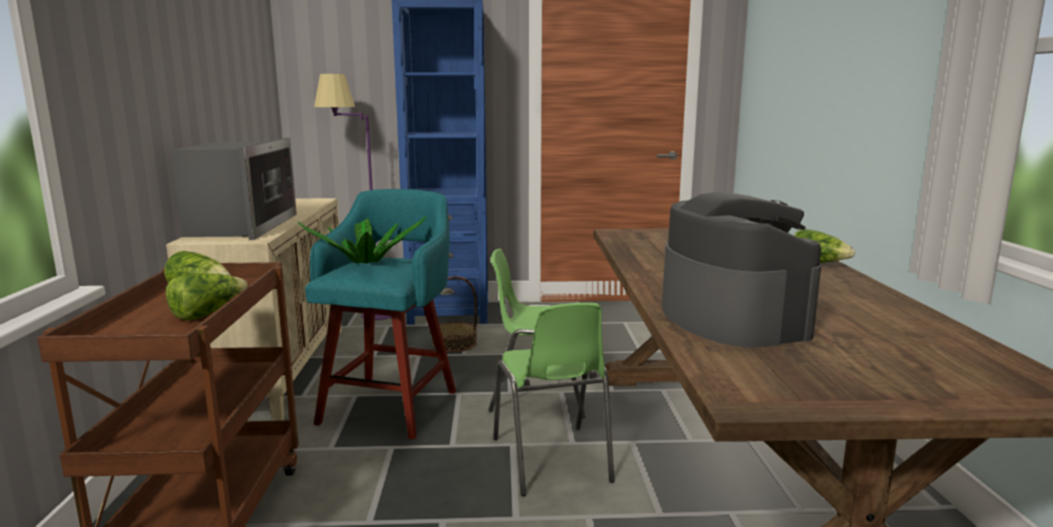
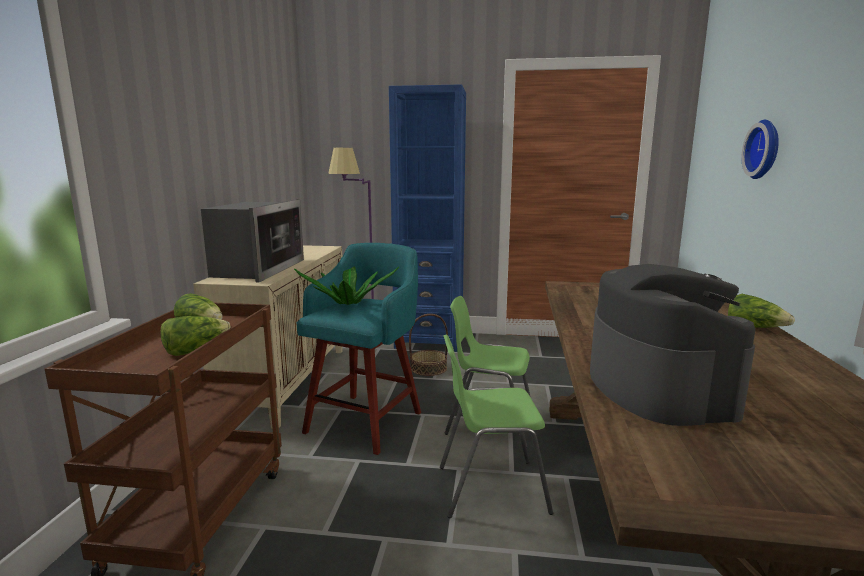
camera: 10 degrees right, 0 degrees up
(551, 460) = (490, 488): green chair -> green chair turned 90 degrees clockwise
(819, 77) = (765, 149): none -> wall clock

